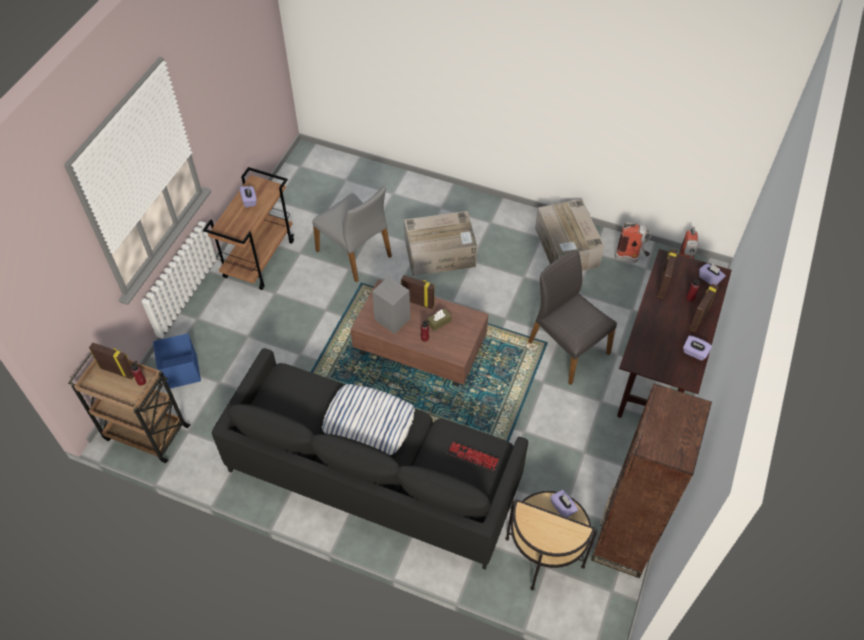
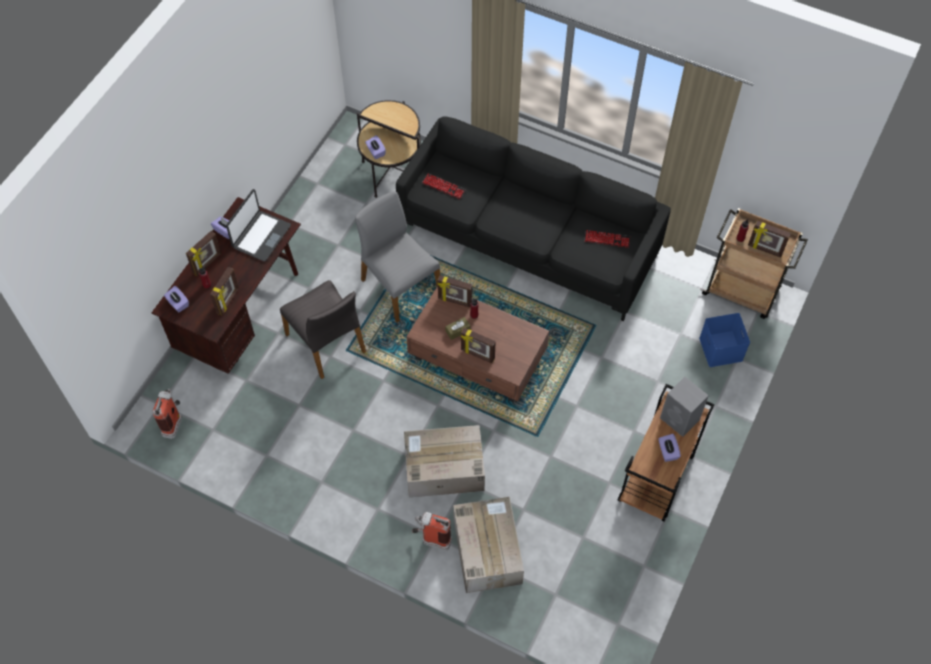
camera: 175 degrees left, 5 degrees up
(286, 406) = (607, 239): none -> keyboard
(355, 253) = (543, 477): grey chair -> grey chair (399, 286)
(368, 422) = (532, 221): pillow -> none
(391, 319) = (506, 338): grey speaker -> grey speaker (680, 419)
(445, 350) = (454, 301): none -> picture frame
(567, 248) = (294, 464): cardboard box -> cardboard box (487, 550)
(623, 537) = (324, 178): brown bookcase -> none
(631, 259) = (225, 444): fire extinguisher -> fire extinguisher (431, 540)
(655, 350) = (261, 236): none -> laptop

